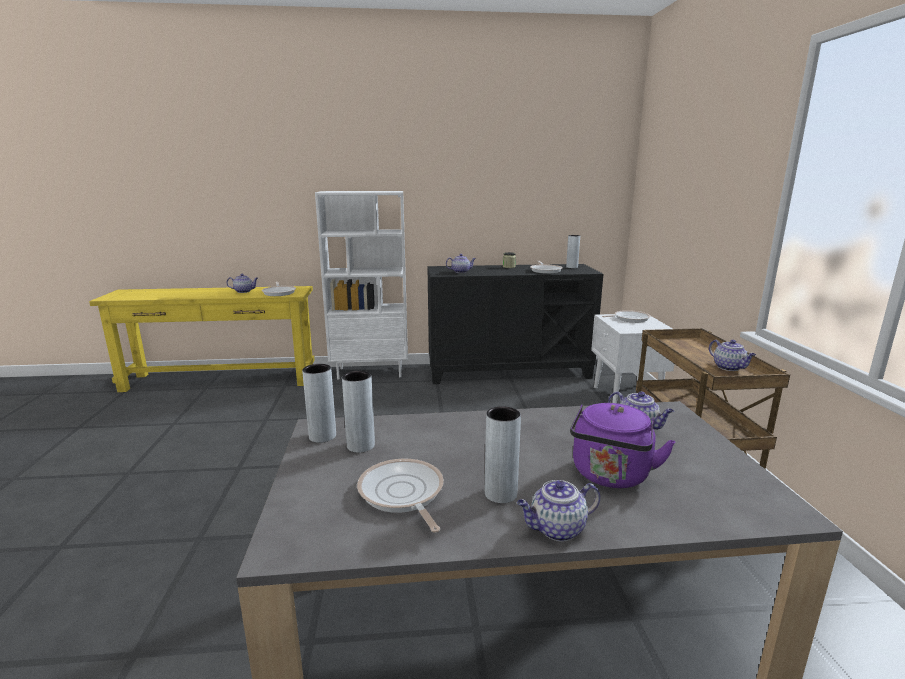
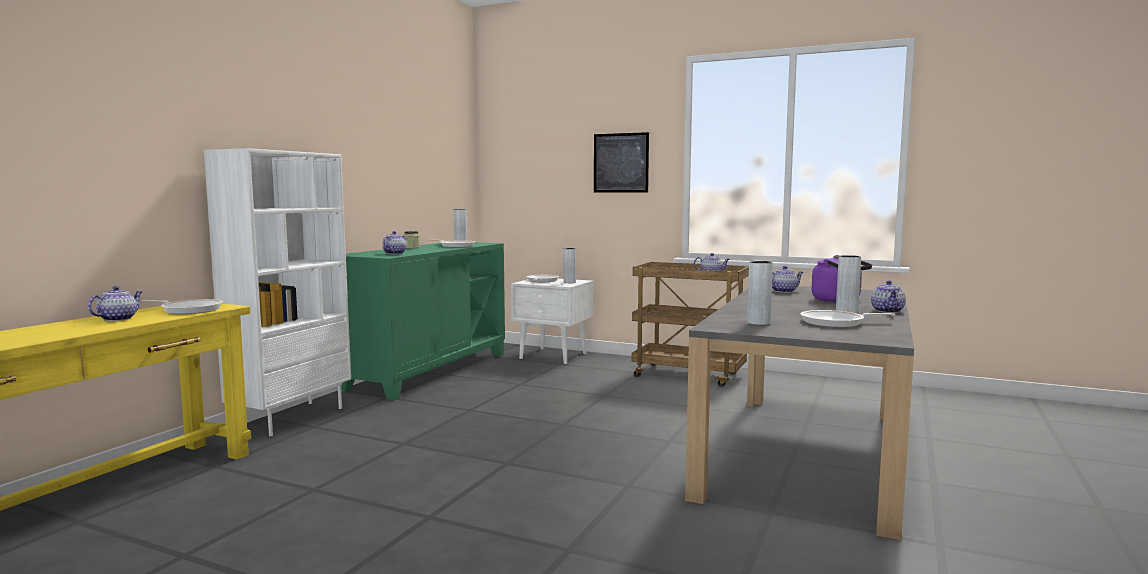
camera: 60 degrees left, 10 degrees down
(322, 436) = (732, 327): grey vase -> grey vase (569, 282)
(508, 371) = (428, 371): black cabinet -> green cabinet
(724, 196) = (621, 163): none -> picture

